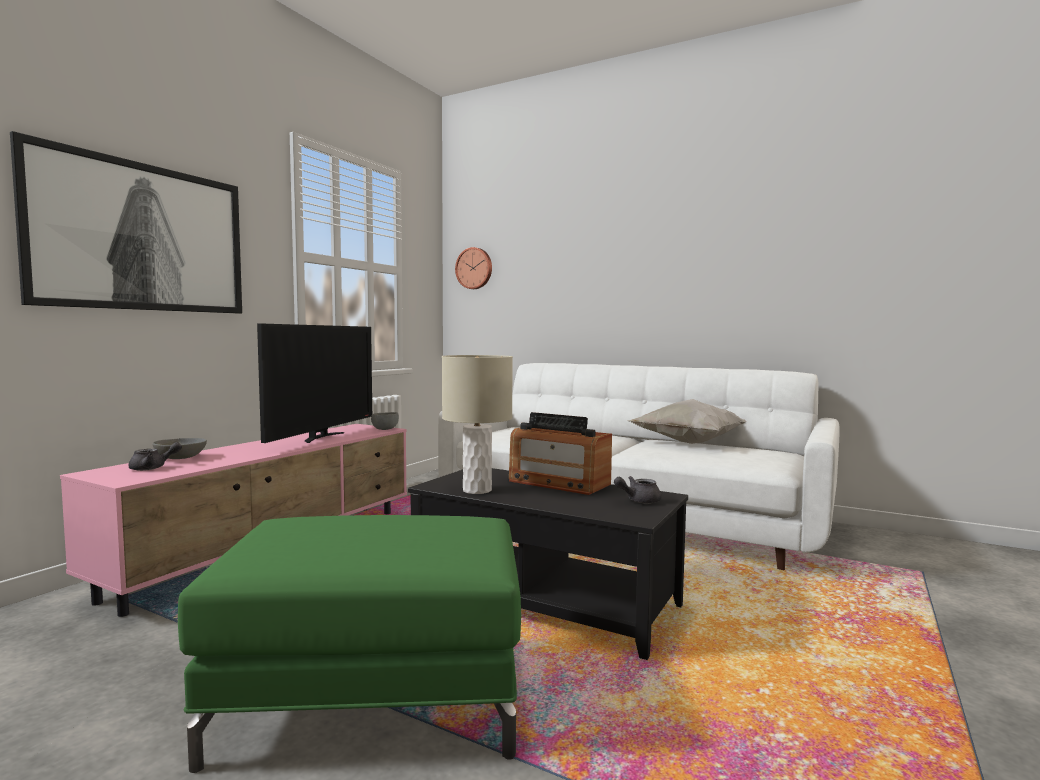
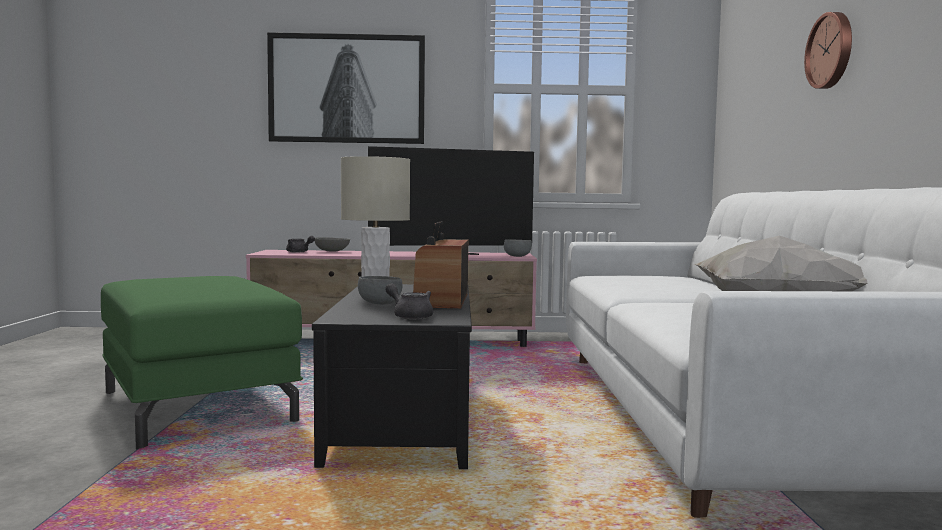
camera: 60 degrees right, 0 degrees up
(474, 268) = (734, 74): wall clock -> wall clock (831, 50)
(563, 499) = (379, 304): none -> grey bowl

